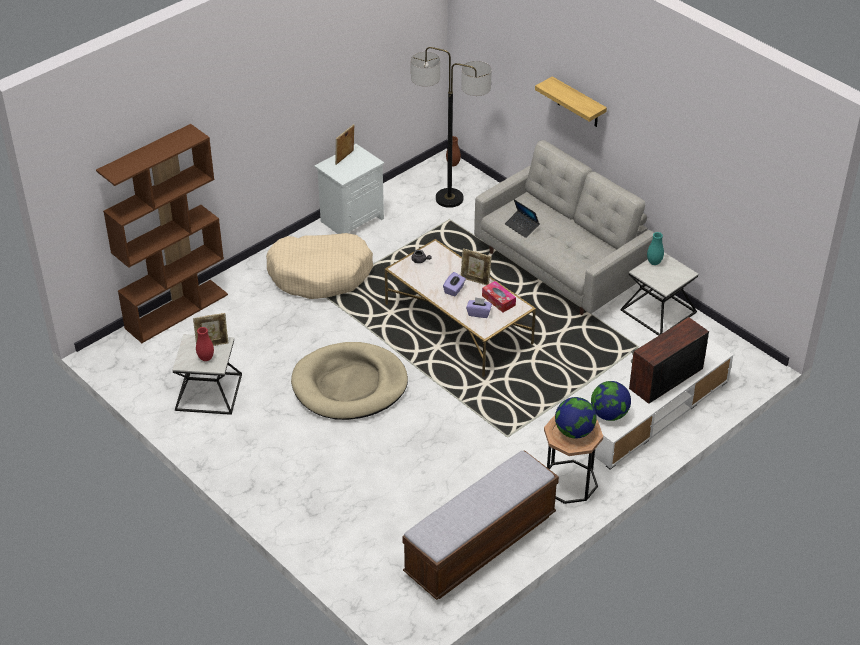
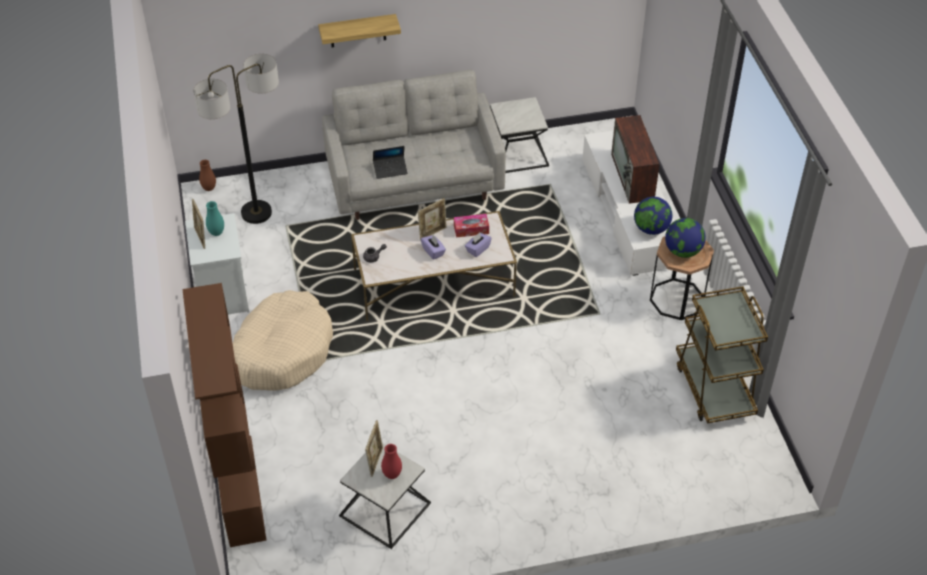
camera: 60 degrees left, 5 degrees up
(349, 385) = (456, 394): beige dog bed -> none
(480, 545) = (714, 388): bench -> brown cart
(654, 263) = (502, 114): turquoise vase -> turquoise vase (216, 233)

